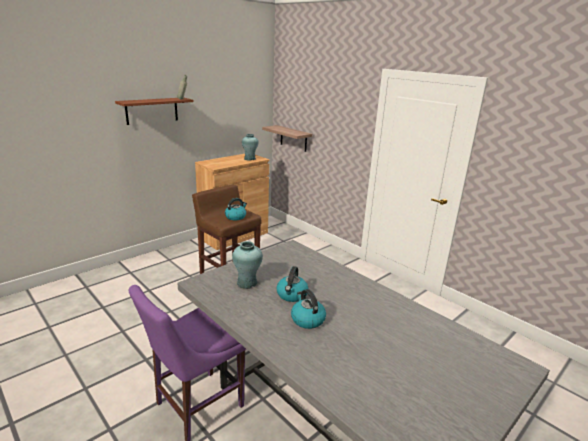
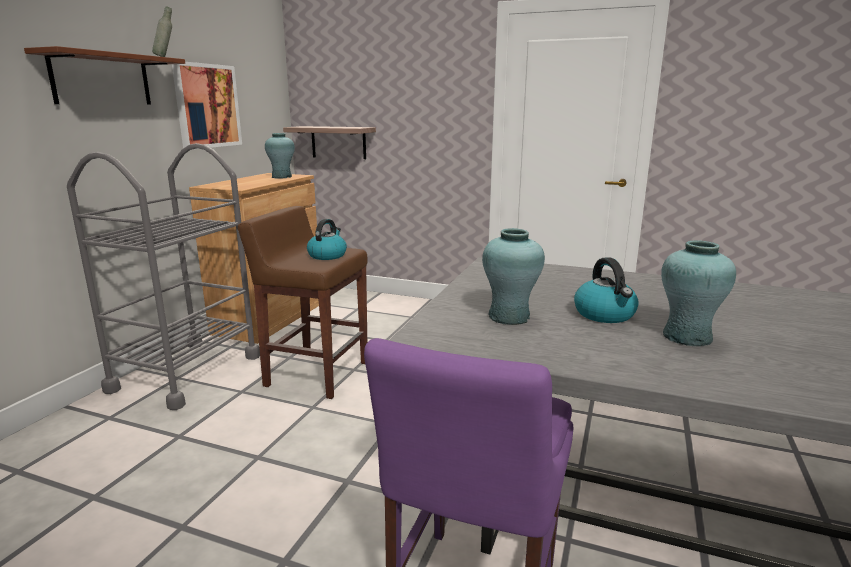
camera: 25 degrees left, 5 degrees down
(174, 258) = (186, 373): none -> grey cart
(212, 117) = (207, 106): none -> picture
(307, 319) = (686, 337): kettle -> turquoise vase

